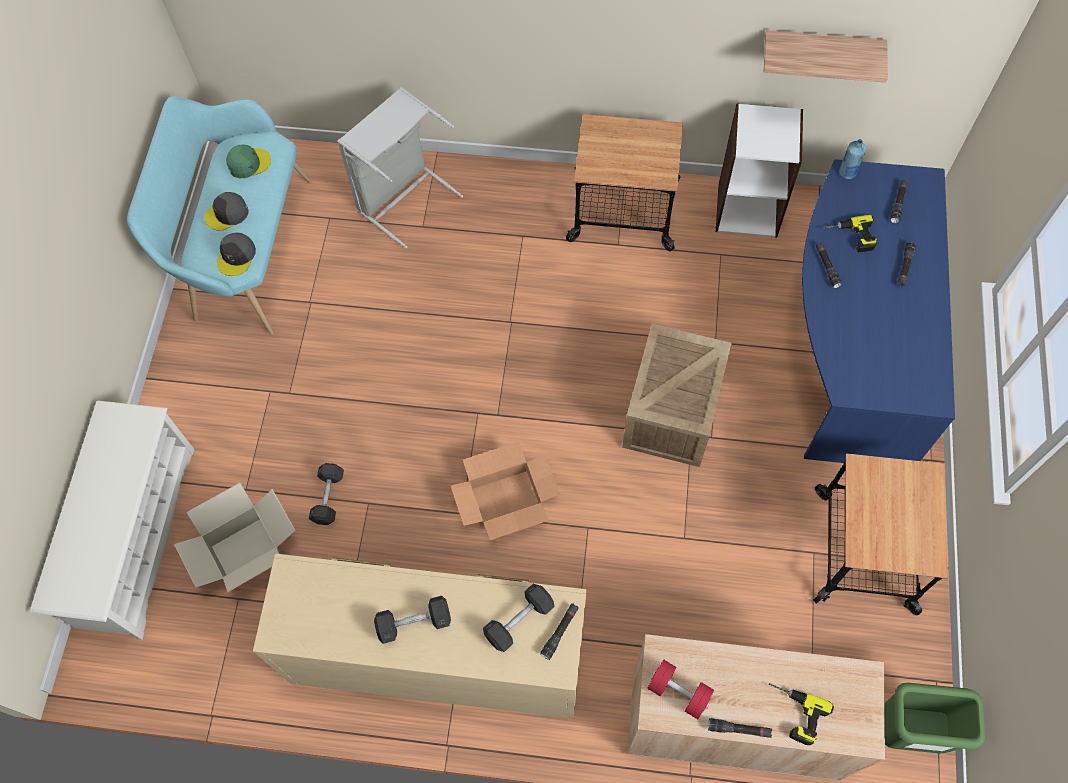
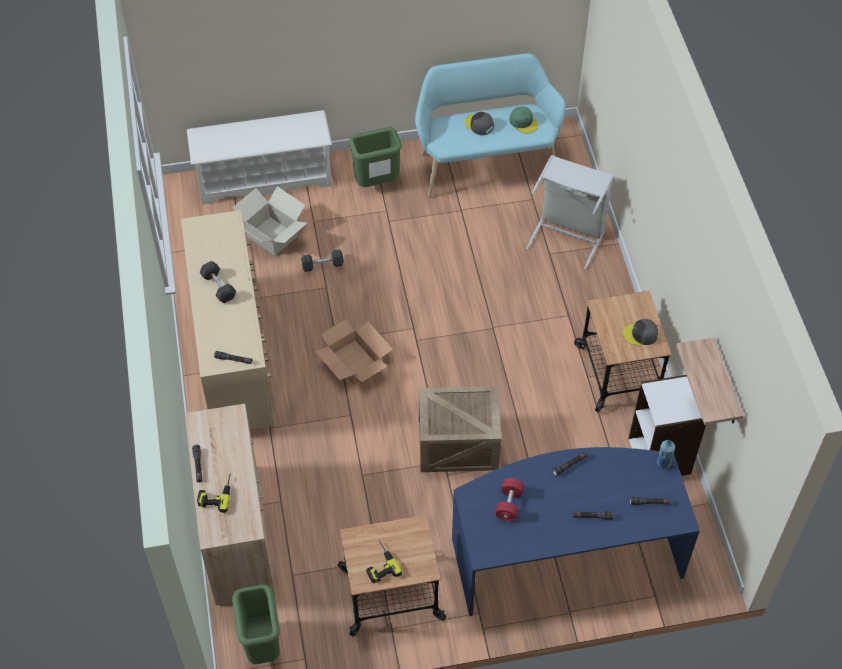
camera: 70 degrees right, 10 degrees down
(219, 390) = (376, 184): none -> green trash can
(237, 256) = (449, 140): grey cap -> grey cap (640, 334)
(519, 620) = (235, 337): grey dumbbell -> none
(679, 692) = (213, 429): red dumbbell -> red dumbbell (509, 504)
(849, 237) = (603, 475): power drill -> power drill (379, 564)

